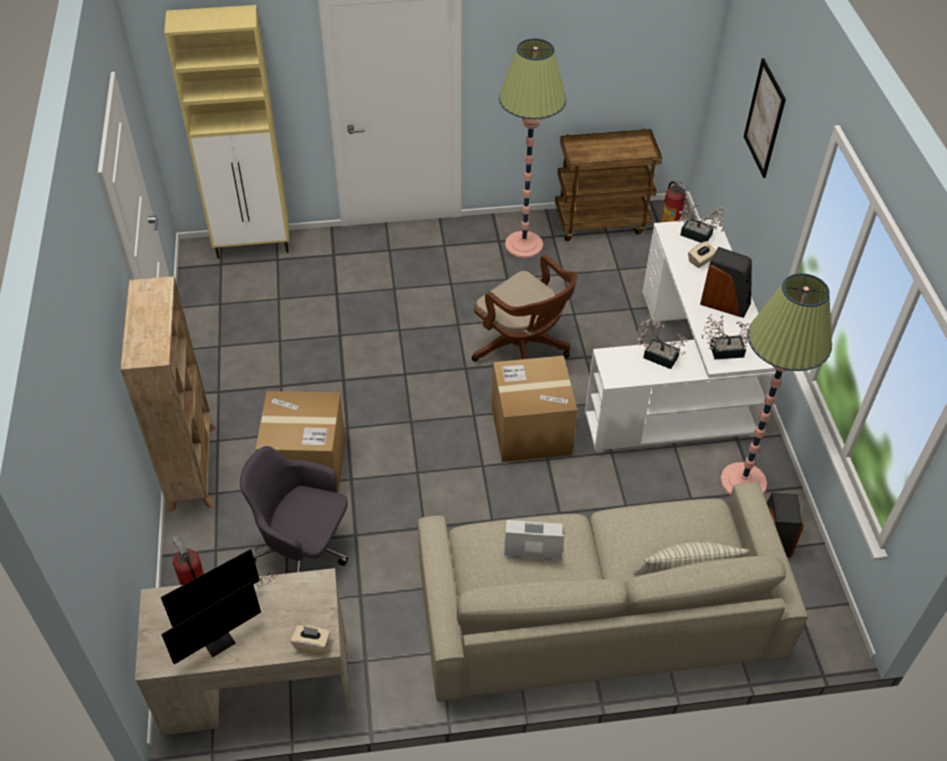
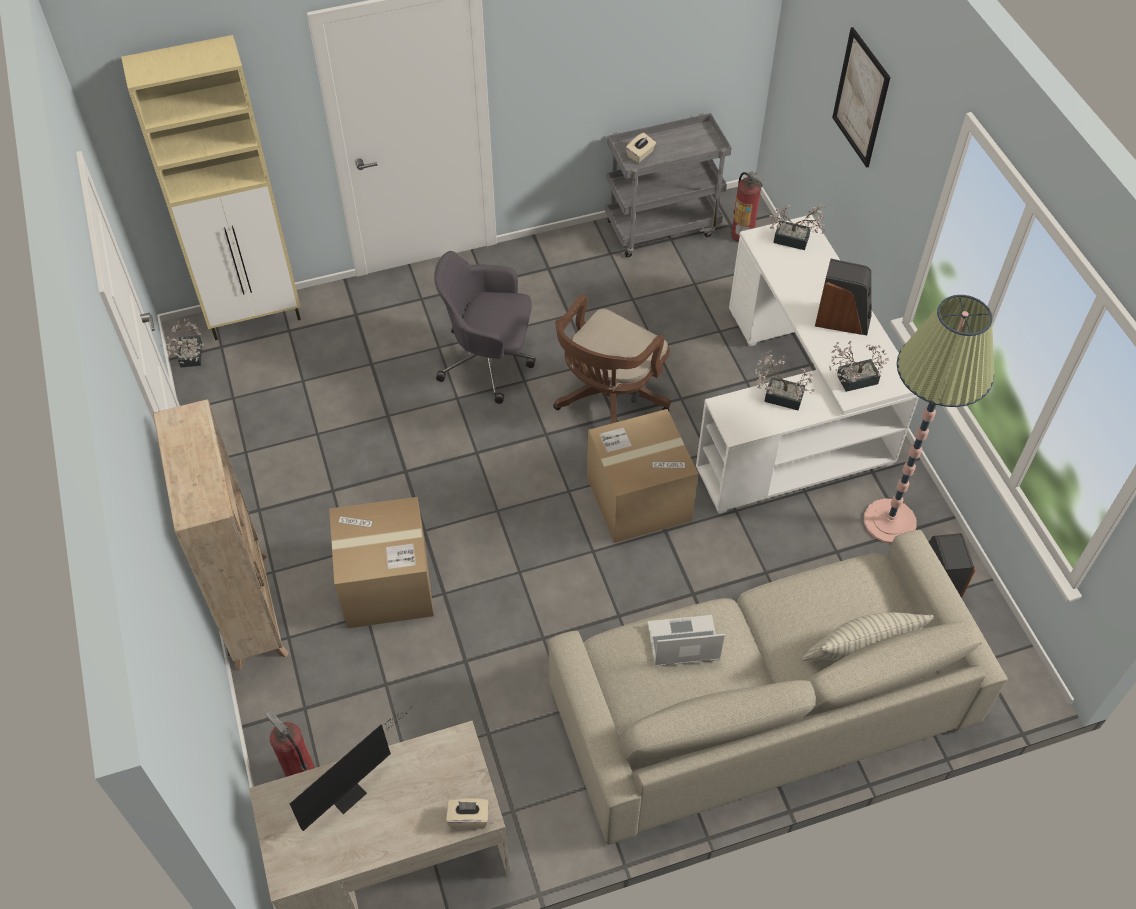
camera: 10 degrees left, 5 degrees up
(194, 269) = (190, 358): none -> potted plant
(223, 639) = (362, 831): monitor -> none
(304, 551) = (410, 691): grey office chair -> grey office chair (489, 361)
(523, 351) = (608, 402): brown office chair -> brown office chair turned 90 degrees clockwise
(524, 245) = (579, 269): floor lamp -> none
(601, 222) = (662, 227): brown cart -> grey cart
(701, 261) = (803, 271): beige tissue box -> beige tissue box (640, 155)

